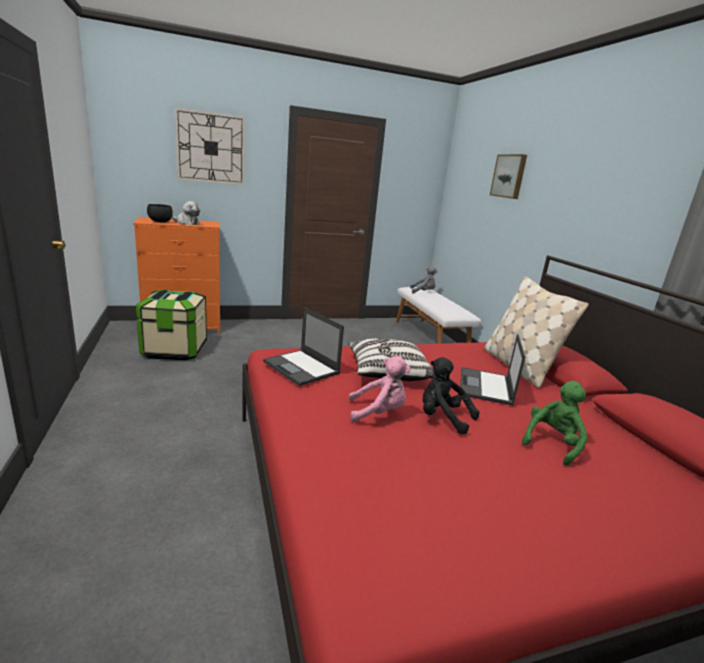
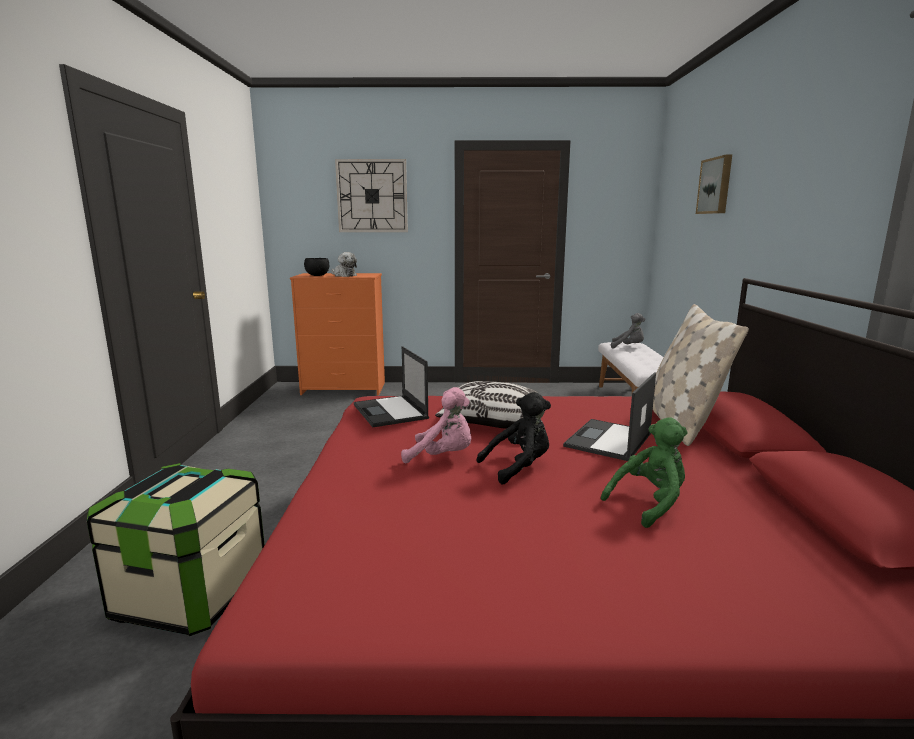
camera: 20 degrees right, 5 degrees down
(175, 350) = (323, 410): storage box -> storage box (192, 595)
(442, 418) = (519, 467): black plush toy -> black plush toy turned 105 degrees clockwise

